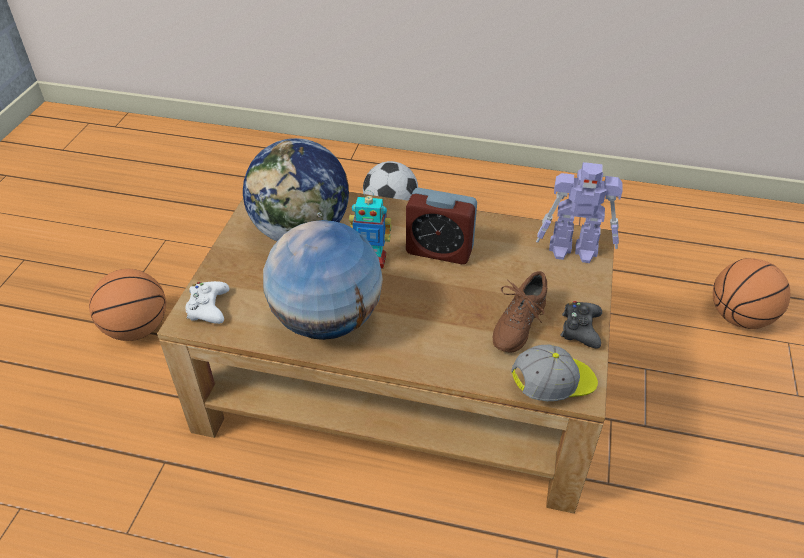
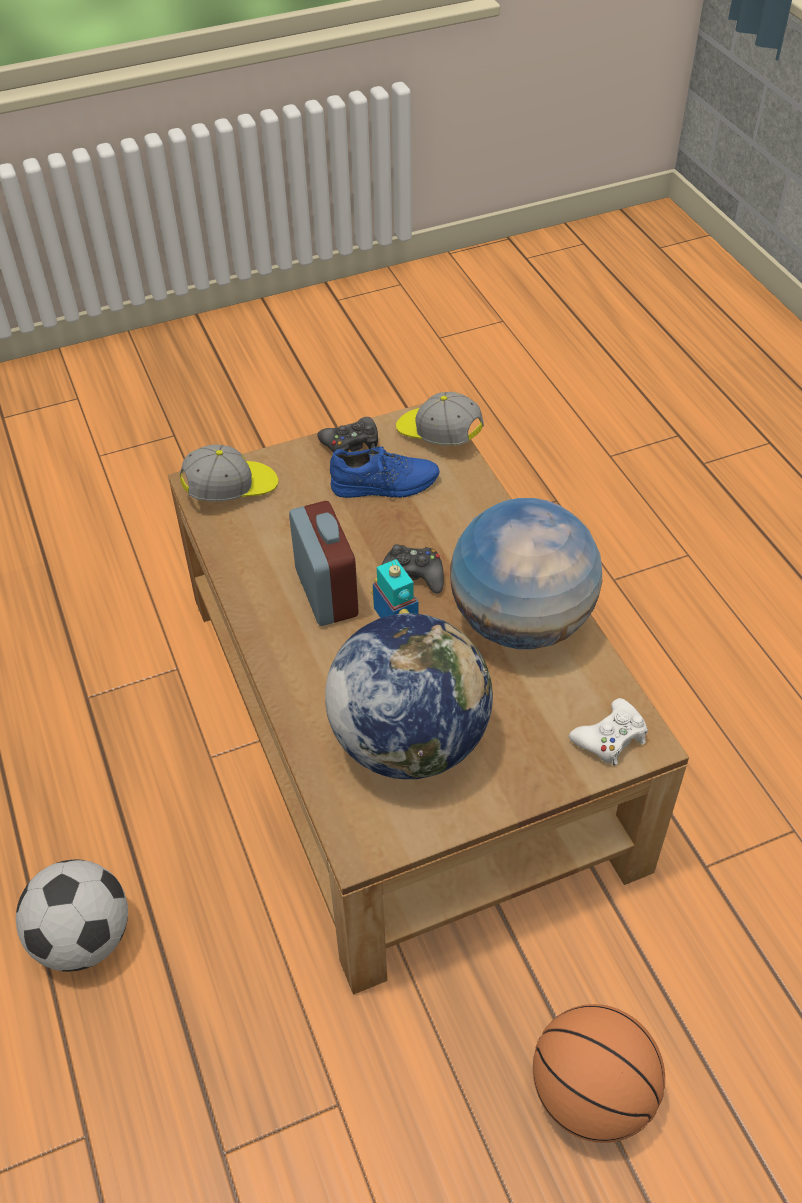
camera: 125 degrees left, 5 degrees up
(416, 292) = (412, 576): none -> black game controller
(518, 324) = (385, 484): brown shoe -> blue shoe
(574, 250) = (231, 489): toy robot -> cap
(739, 317) = (83, 496): basketball -> none

